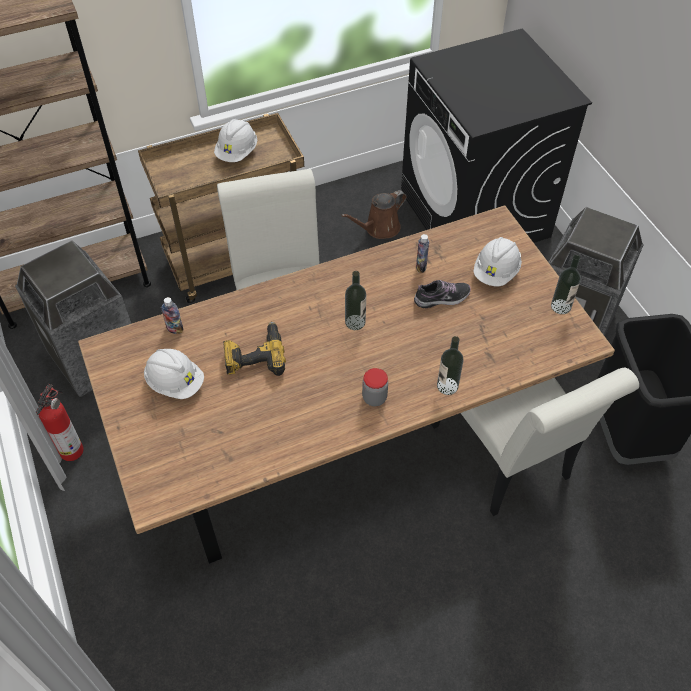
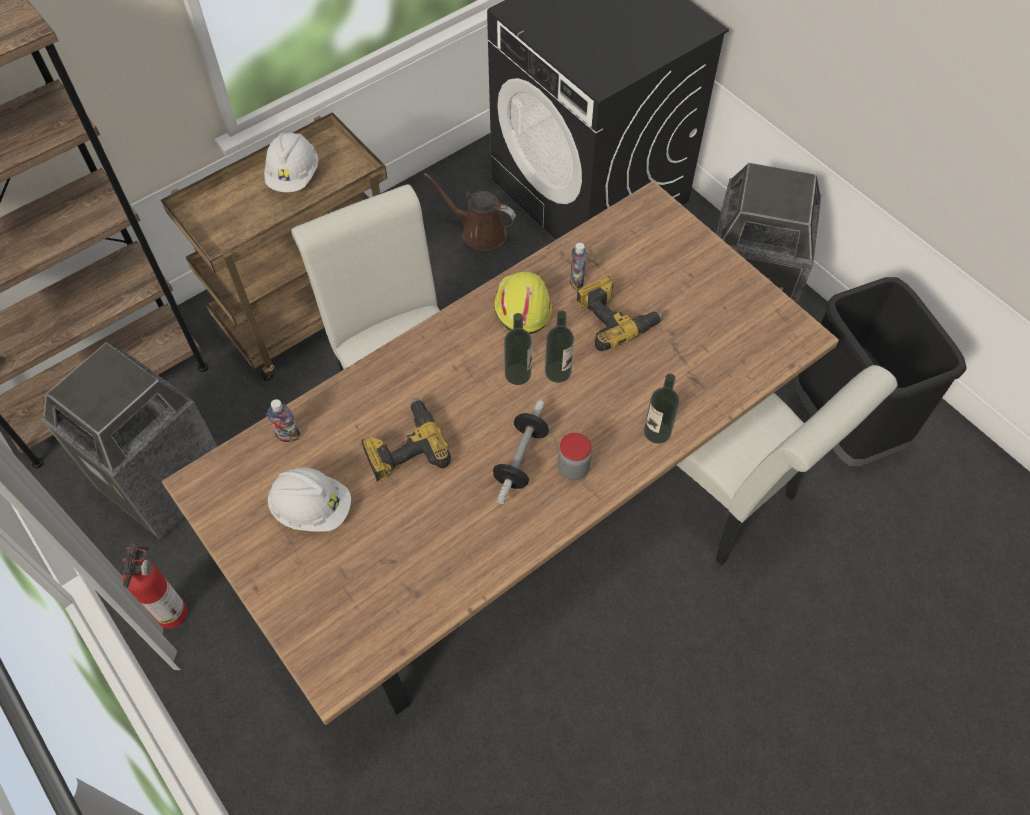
camera: 15 degrees left, 5 degrees up
(337, 382) = (521, 459): none -> dumbbell
(374, 275) = (521, 306): none -> yellow hard hat
(379, 228) = (479, 232): brown watering can -> brown watering can turned 75 degrees clockwise
(442, 298) = (615, 318): shoe -> power drill
(496, 272) = (670, 270): white hard hat -> none
(560, 306) = (760, 298): bottle -> bottle (558, 372)

